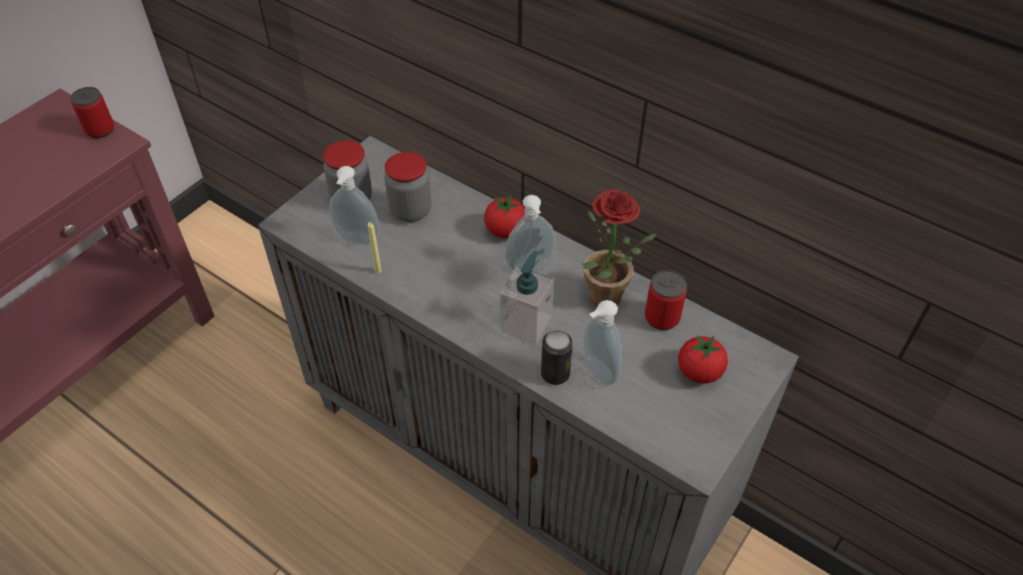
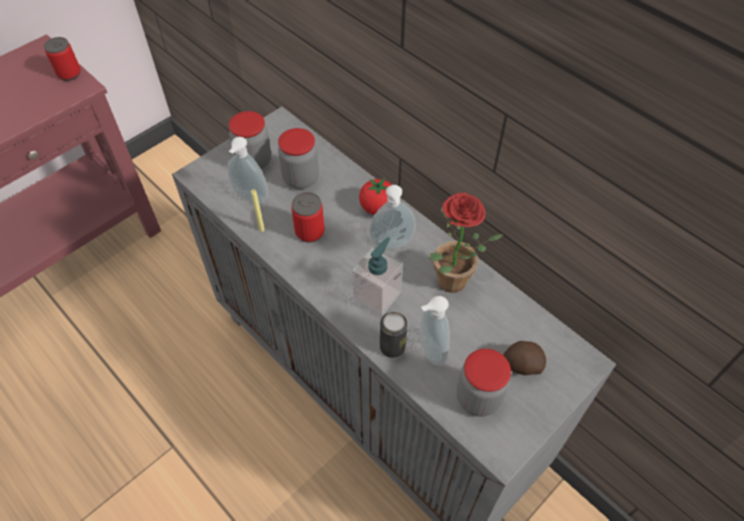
camera: 10 degrees right, 5 degrees up
(660, 412) = (478, 398): none -> jar
(662, 317) = (498, 308): can -> can (310, 232)
(699, 372) = (521, 365): tomato -> potato

